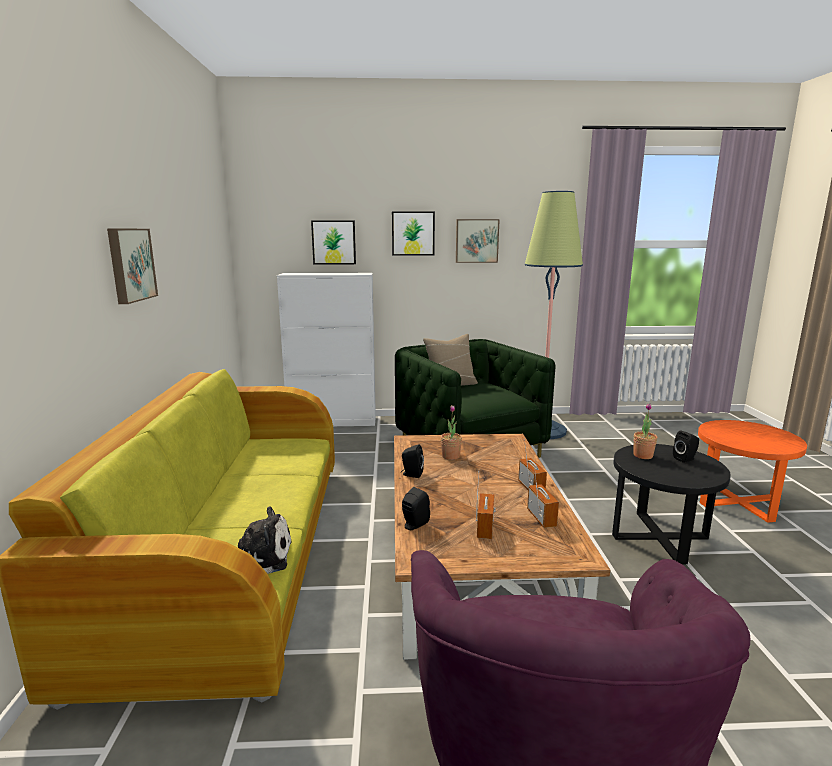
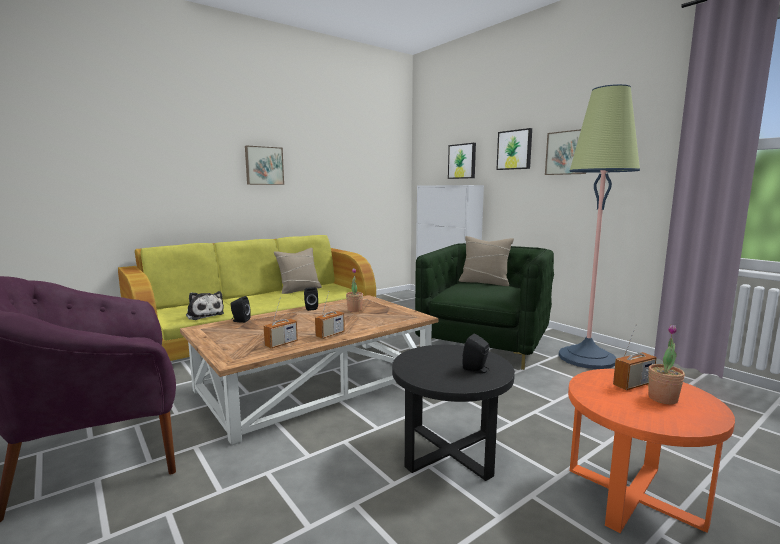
camera: 55 degrees right, 5 degrees down
(244, 465) = (299, 290): none -> beige pillow
(485, 528) = (250, 334): radio -> radio (633, 384)
(643, 455) = (452, 353): potted plant -> potted plant (662, 398)

